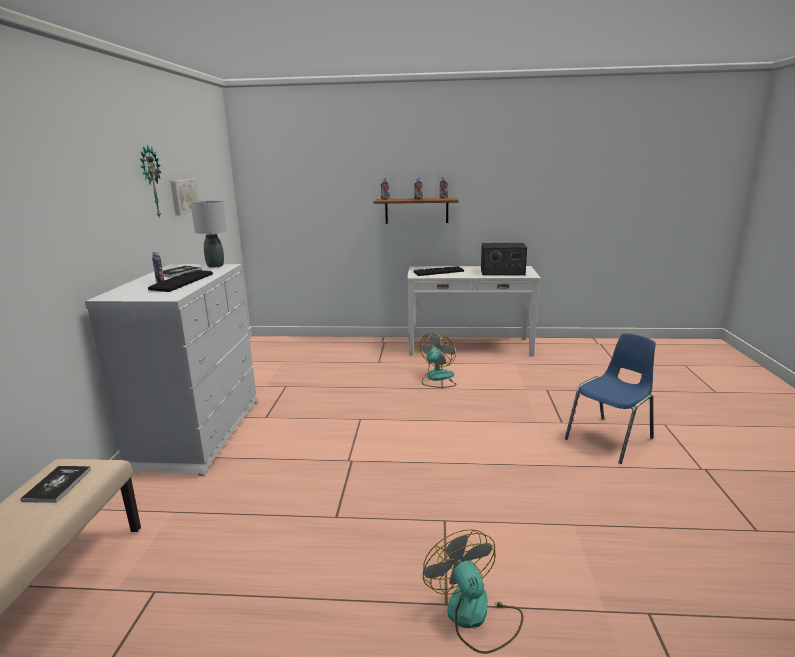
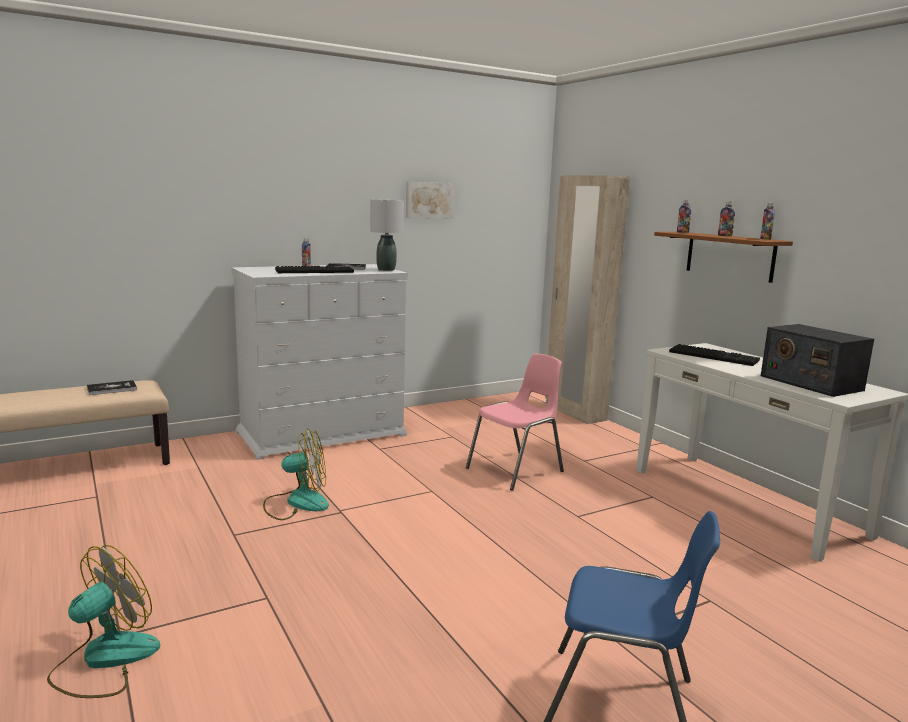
camera: 55 degrees right, 5 degrees down
(150, 182) = (369, 178): wall clock -> none
(309, 340) = (574, 413): none -> beige wardrobe
(366, 384) = (517, 470): none -> pink chair
(437, 378) = (600, 506): fan -> fan (297, 503)

